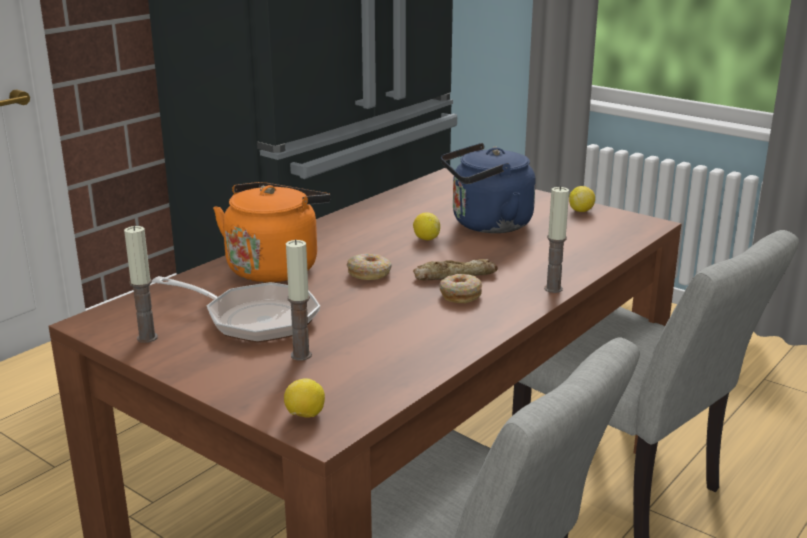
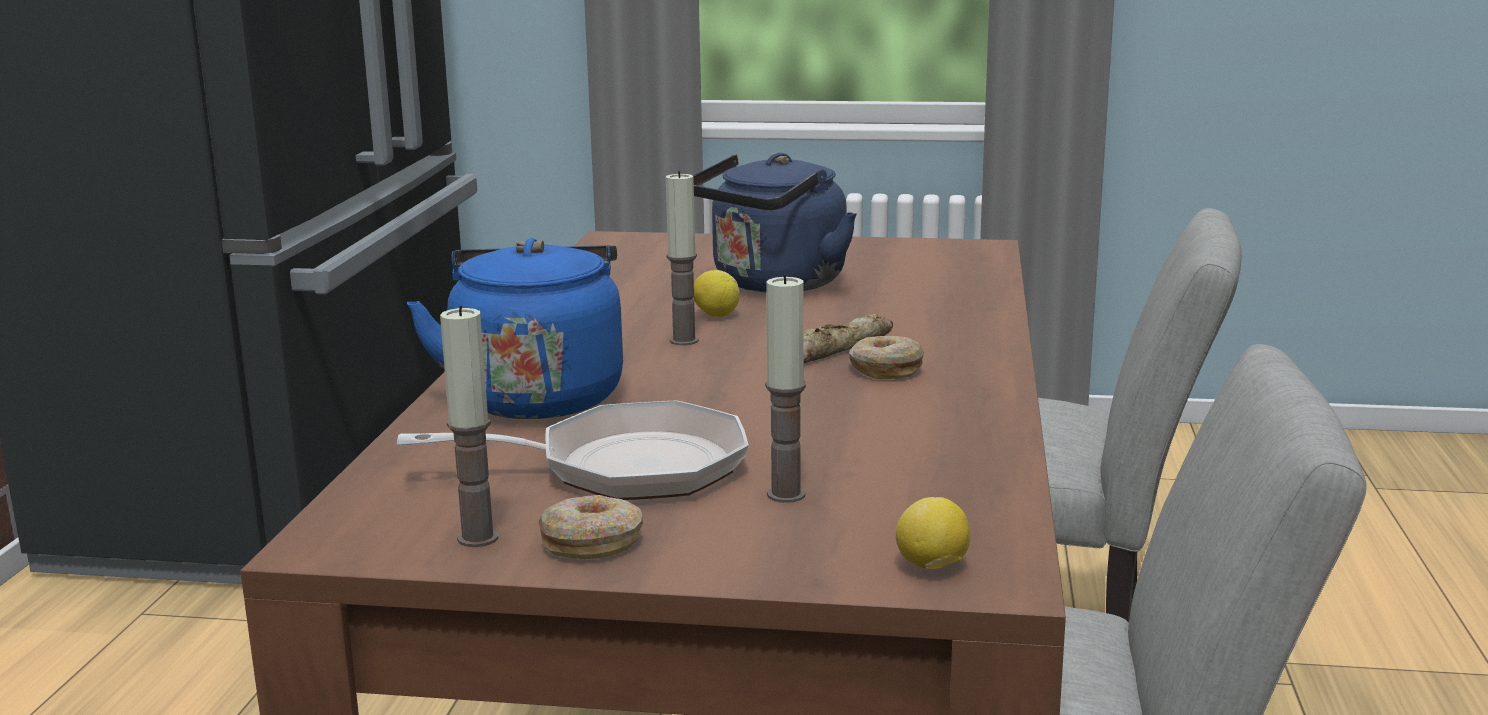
camera: 30 degrees left, 5 degrees down
(275, 267) = (538, 395): orange kettle -> blue kettle
(369, 273) = (706, 372): donut -> donut (592, 542)
(553, 289) = (993, 337): candle -> candle (684, 340)
(581, 210) = (872, 247): lemon -> none

